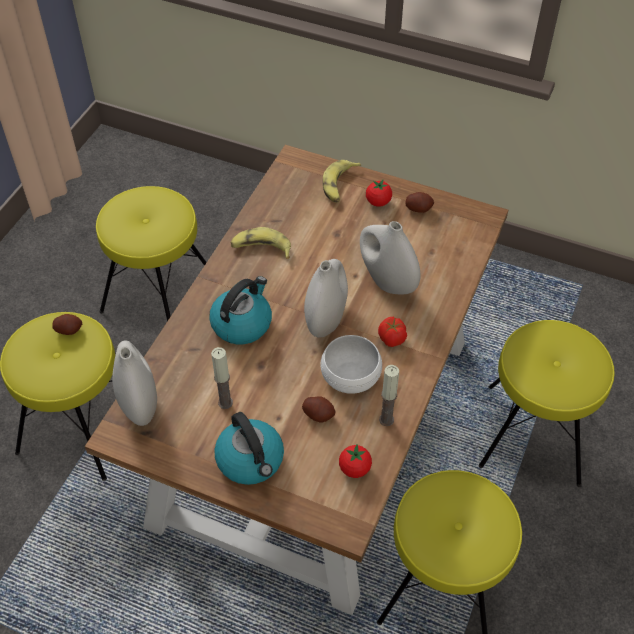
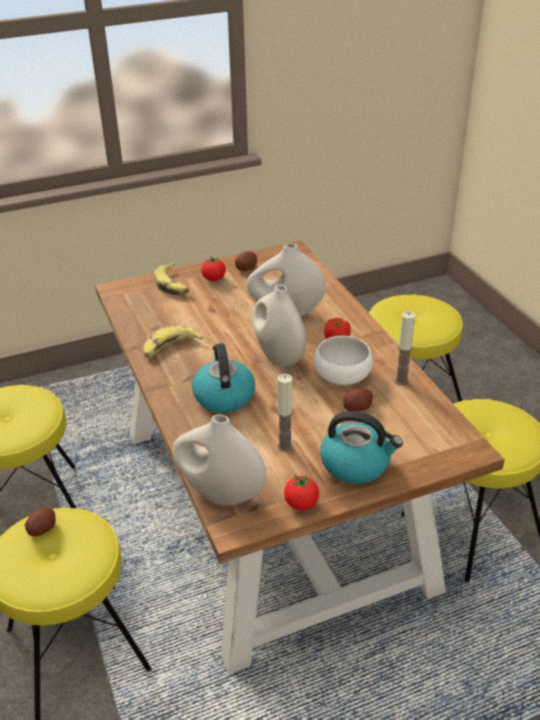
camera: 45 degrees left, 15 degrees down
(354, 468) = (425, 418): tomato -> tomato (301, 504)

